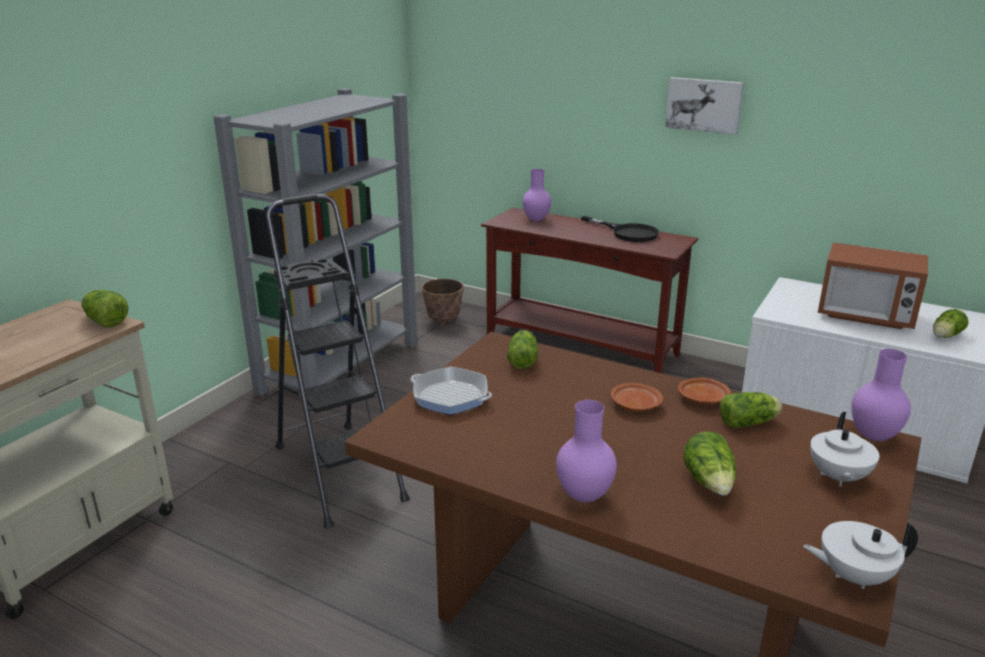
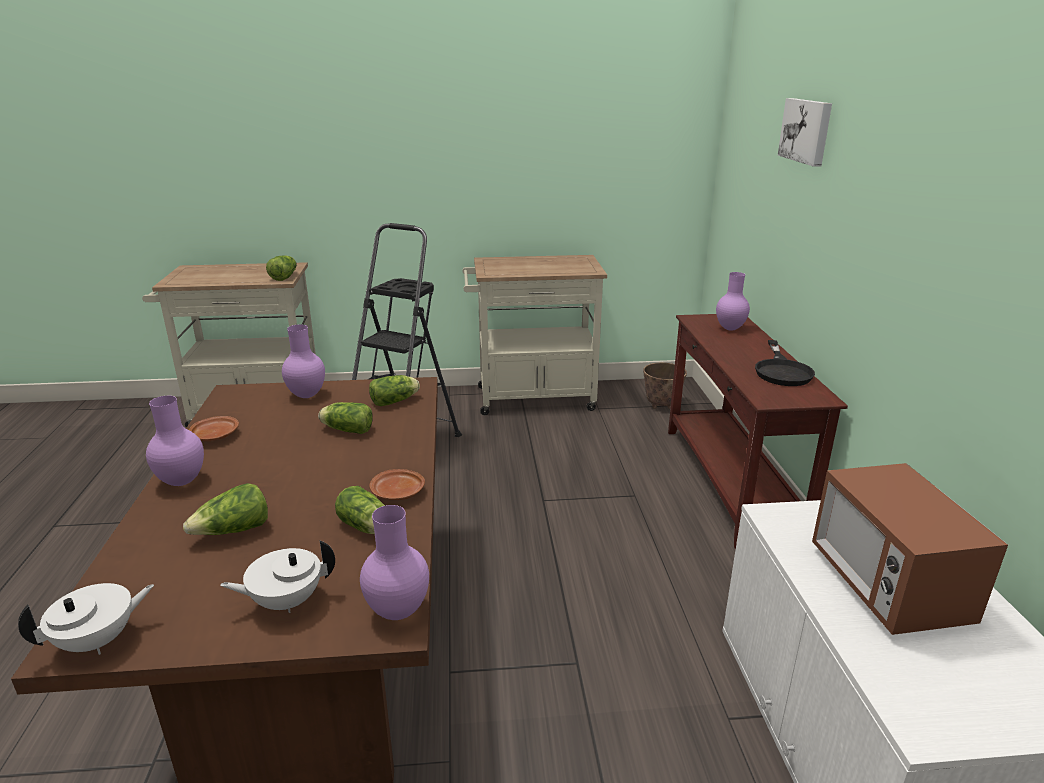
camera: 55 degrees right, 0 degrees up
(340, 367) = (531, 399): grey bookcase -> beige cart
(450, 396) = (306, 395): frying pan -> purple vase
(635, 405) = (355, 465): brown plate -> brown plate (215, 436)
(704, 105) = (881, 230): picture -> picture (807, 131)
(853, 575) = (98, 641): white teapot -> white teapot turned 90 degrees clockwise
(945, 336) = (938, 678): lettuce -> lettuce (346, 429)

